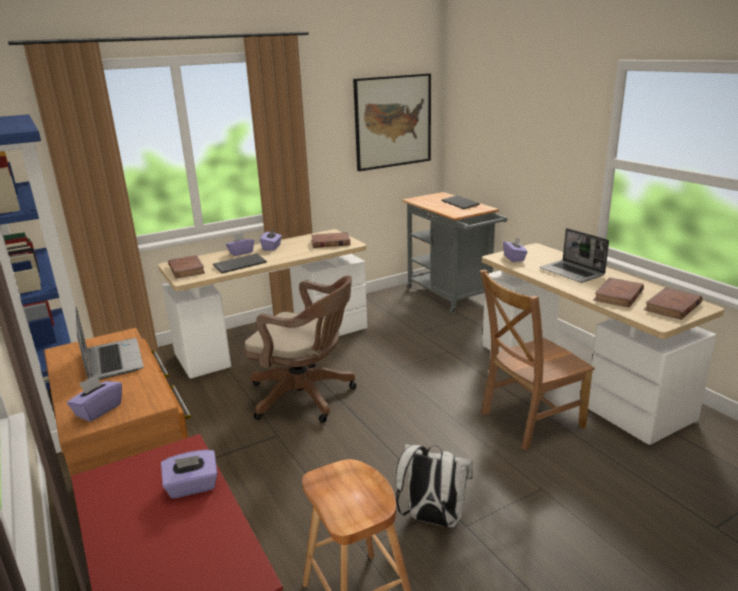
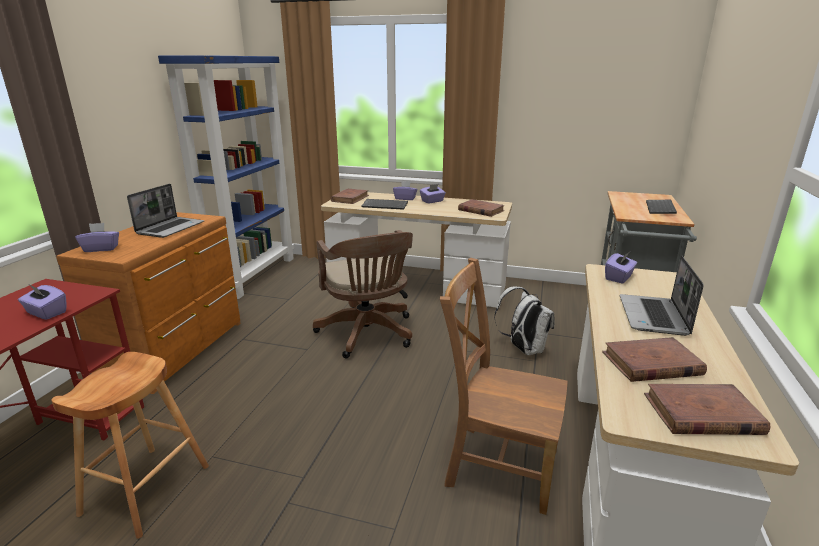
camera: 45 degrees right, 0 degrees up
(393, 121) = (616, 100): picture -> none
(432, 519) = (279, 477): white backpack -> white backpack (523, 349)

